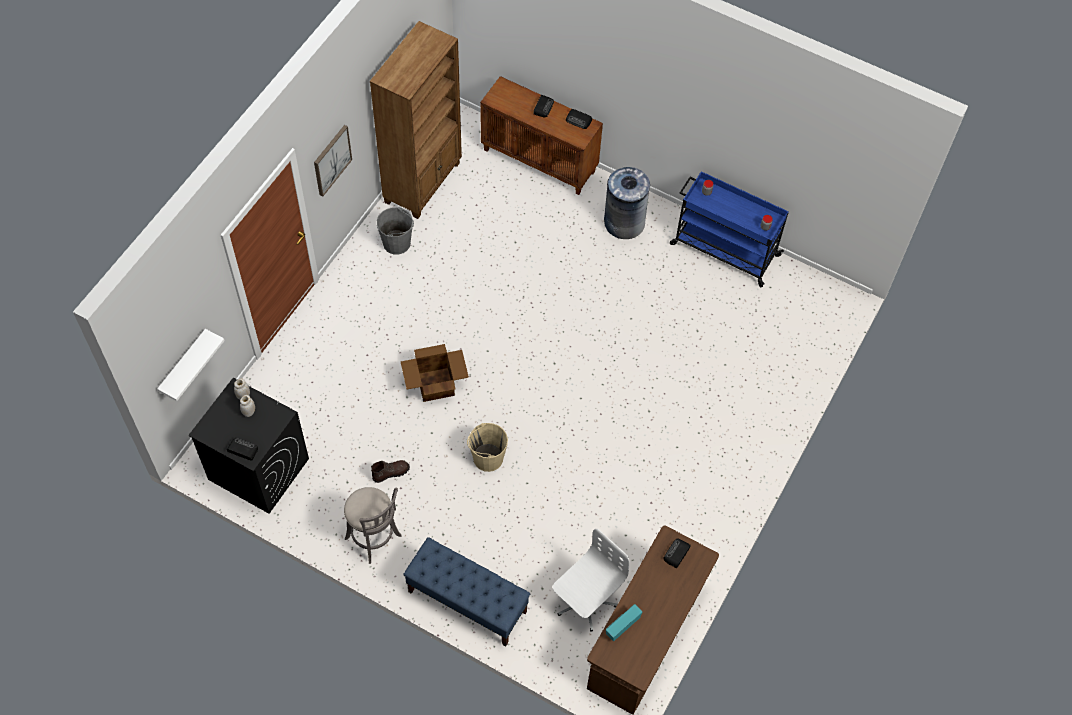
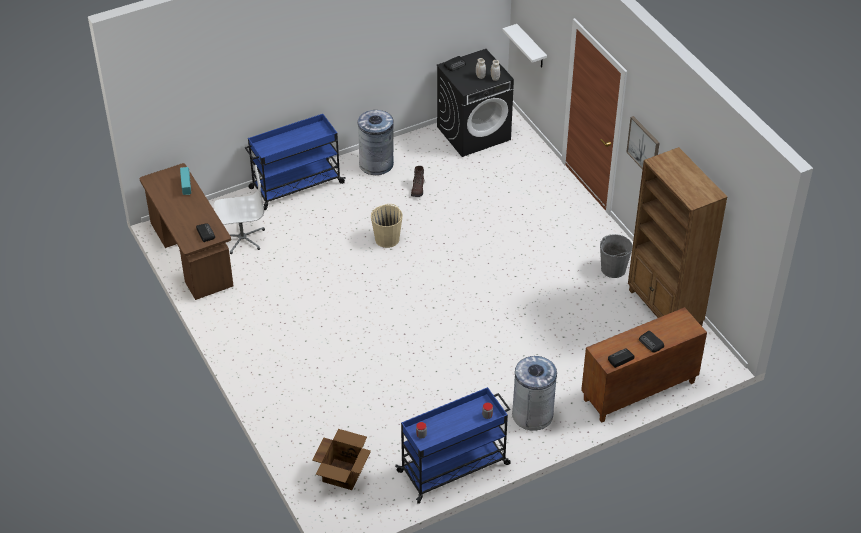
camera: 125 degrees right, 15 degrees down
(375, 539) = (376, 164): grey stool -> grey trash can
(435, 384) = (469, 237): cardboard box -> cardboard box (343, 473)
(467, 601) = (295, 186): blue bench -> blue cart
(585, 601) = (242, 238): white office chair -> white office chair turned 90 degrees counterclockwise

